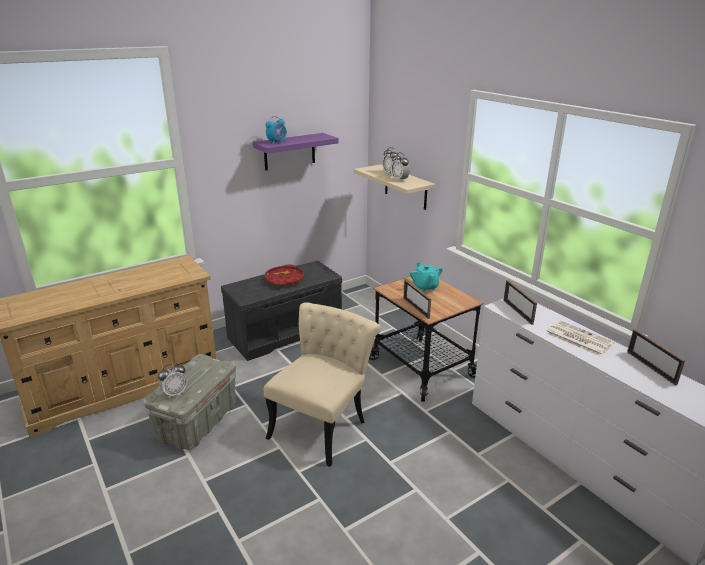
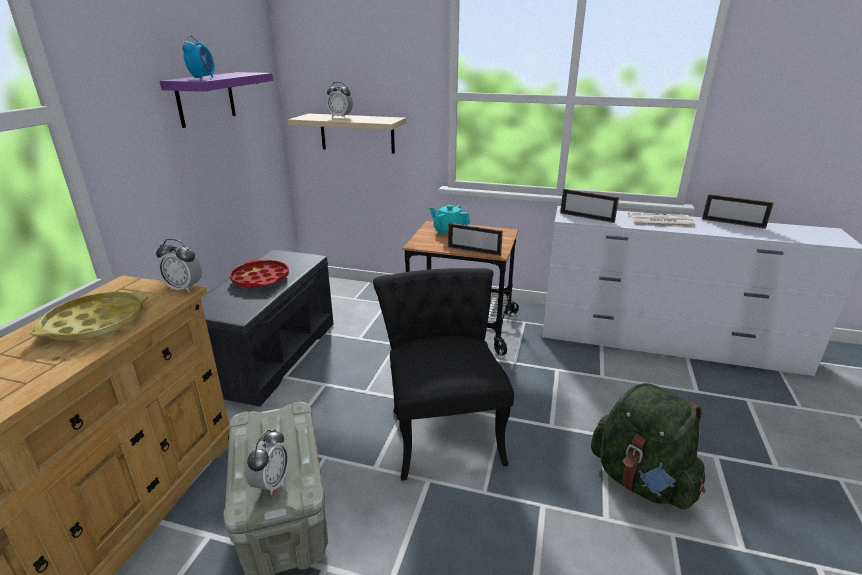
camera: 40 degrees left, 0 degrees up
(149, 278) = (95, 323): none -> yellow tray
(323, 424) = (442, 427): beige chair -> black chair
(399, 180) = (364, 119): alarm clock -> alarm clock (184, 288)
(399, 528) = (641, 480): none -> green backpack

